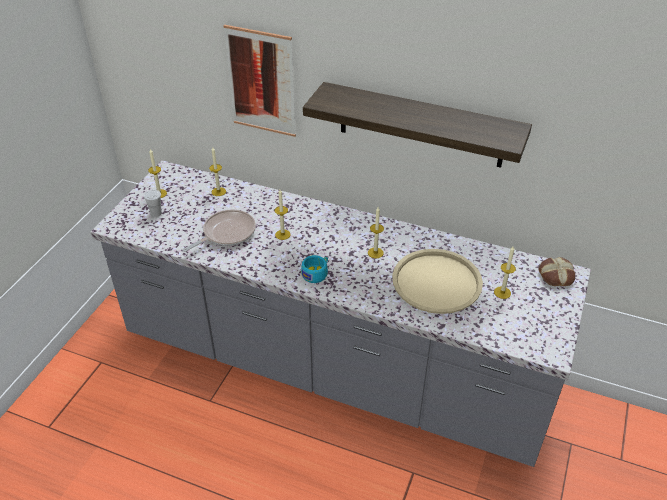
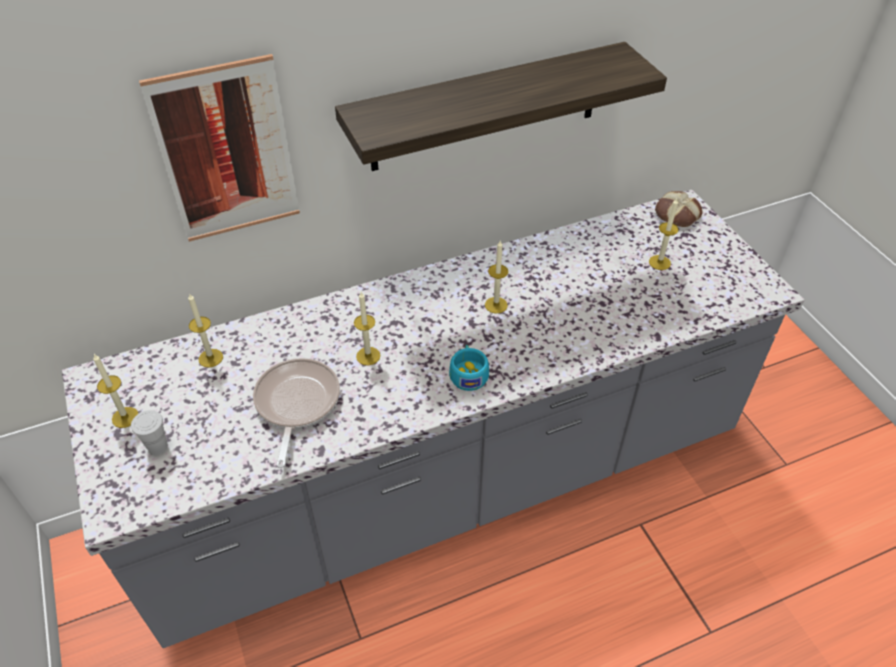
camera: 45 degrees left, 5 degrees up
(437, 282) = (593, 293): beige tray -> none

